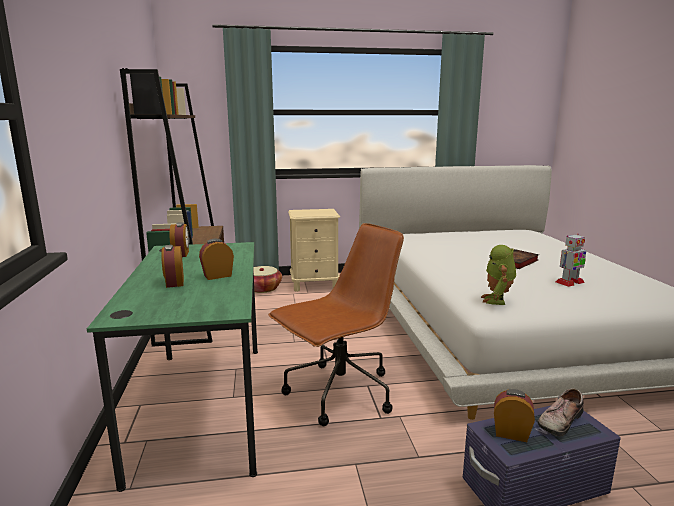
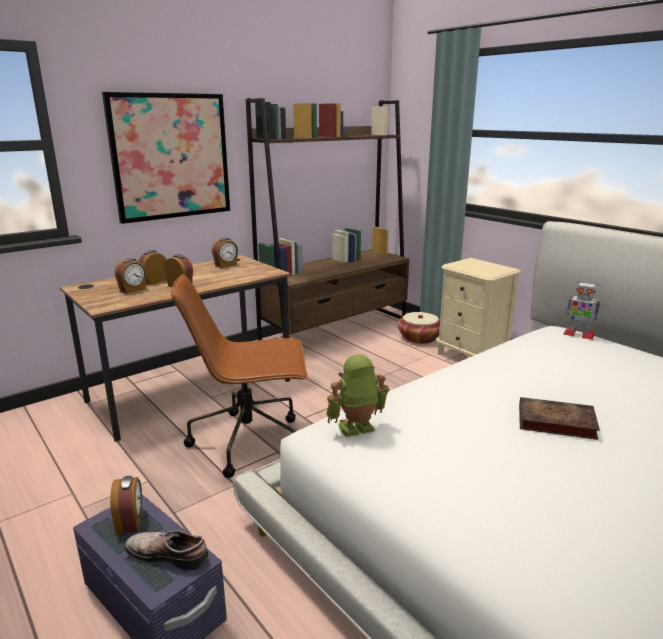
camera: 60 degrees right, 5 degrees up
(89, 134) = (171, 156): none -> picture
(191, 294) = (133, 290): none -> alarm clock
(203, 405) = (191, 390): green desk -> brown desk
(339, 394) = (250, 441): brown office chair -> brown office chair turned 150 degrees clockwise
(569, 282) = (514, 480): toy robot -> toy robot (578, 334)

